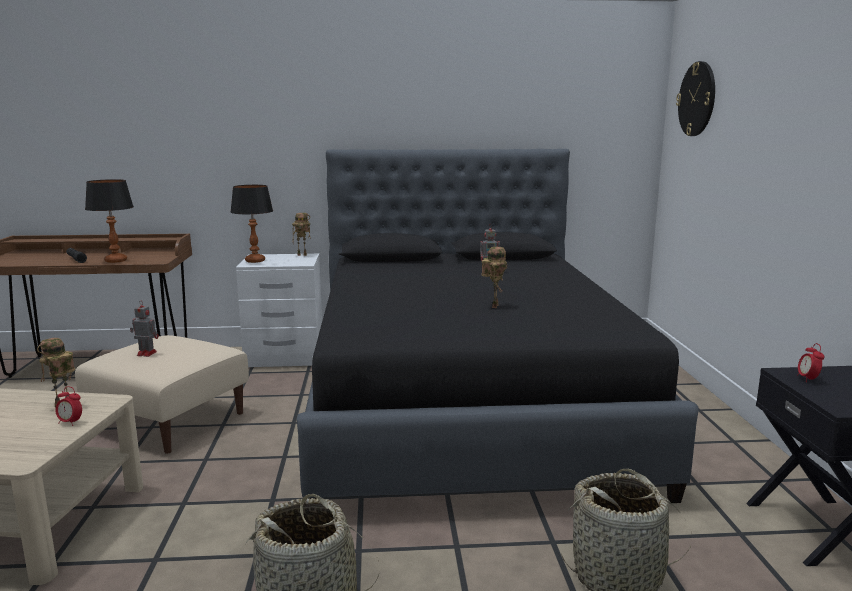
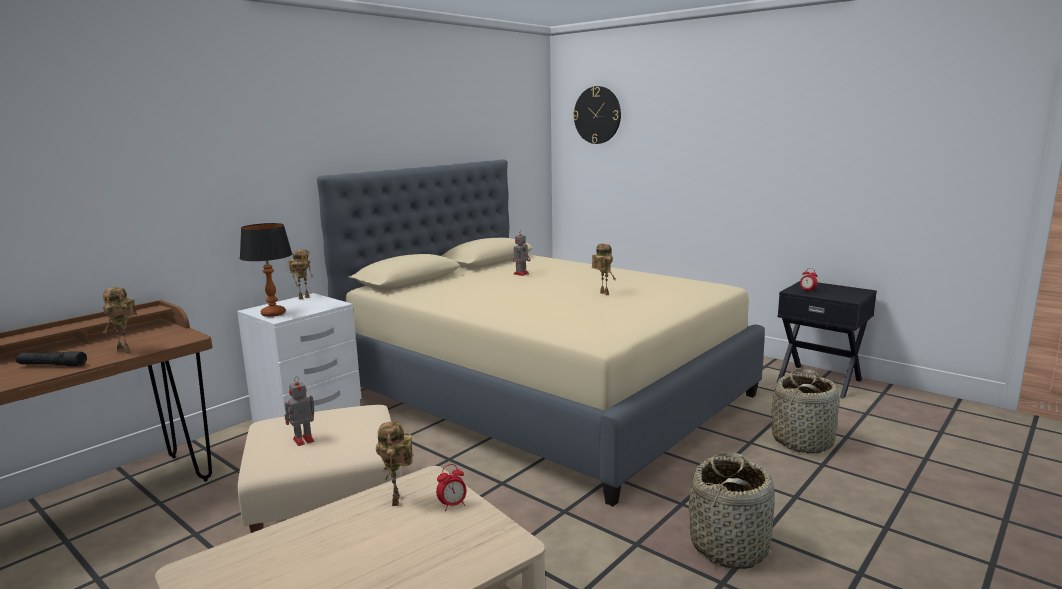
camera: 45 degrees left, 0 degrees up
(116, 260) = (126, 351): table lamp -> toy robot
(466, 405) = (543, 393): black bed -> beige bed

